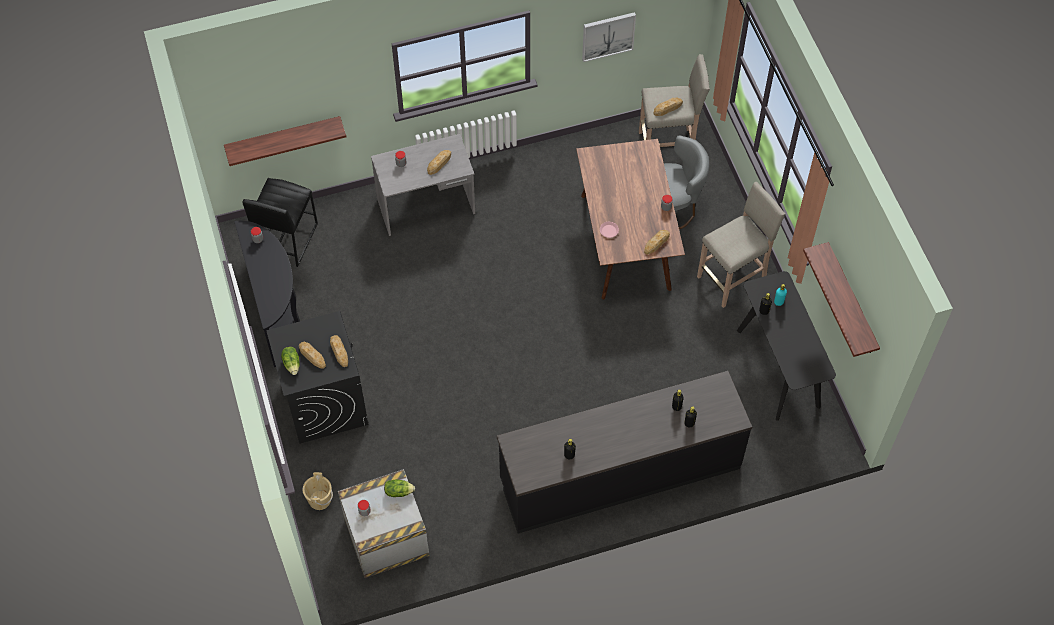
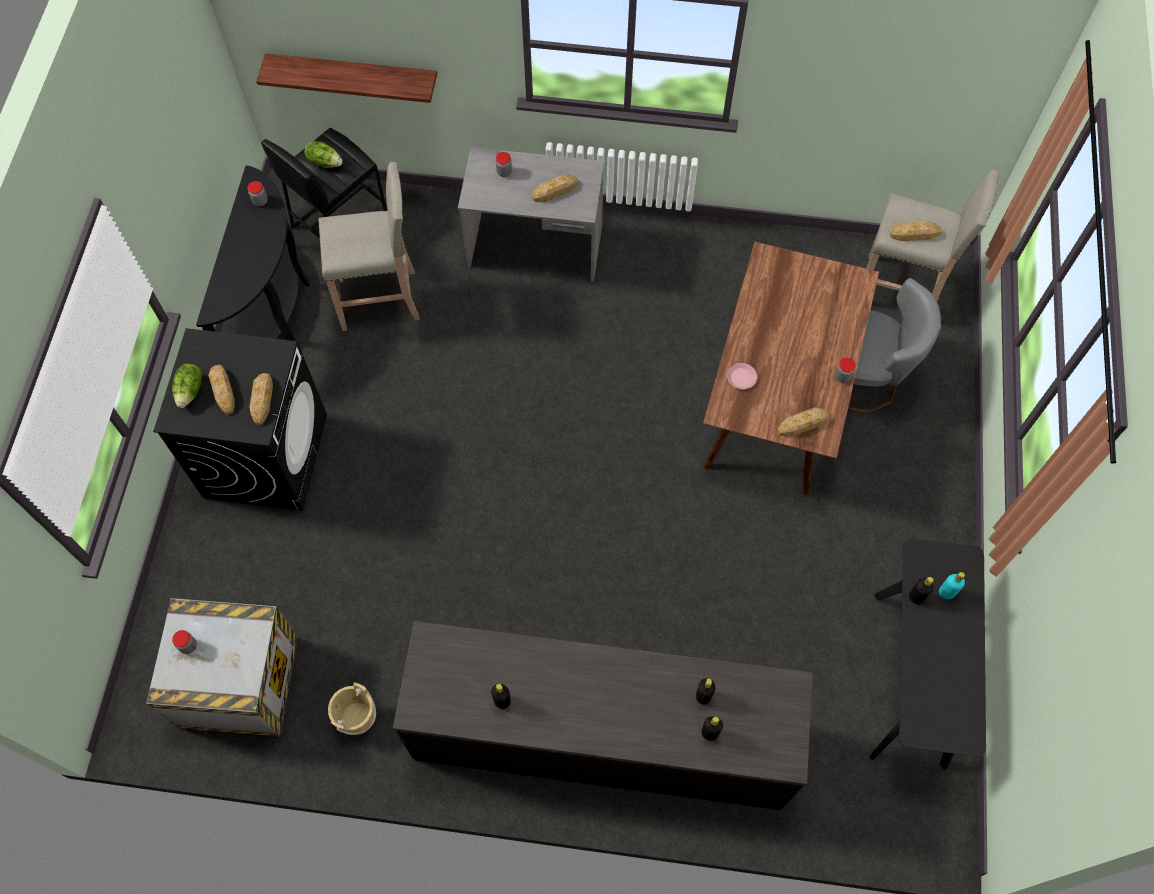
camera: 25 degrees right, 5 degrees up
(319, 499) = (185, 588): beige bucket -> beige bucket (357, 717)
(399, 491) = (250, 637): lettuce -> lettuce (325, 162)
(608, 36) = (864, 91): picture -> none
(733, 278) = (905, 515): beige stool -> beige stool (381, 300)
(851, 301) = (1061, 659): shelf -> none

